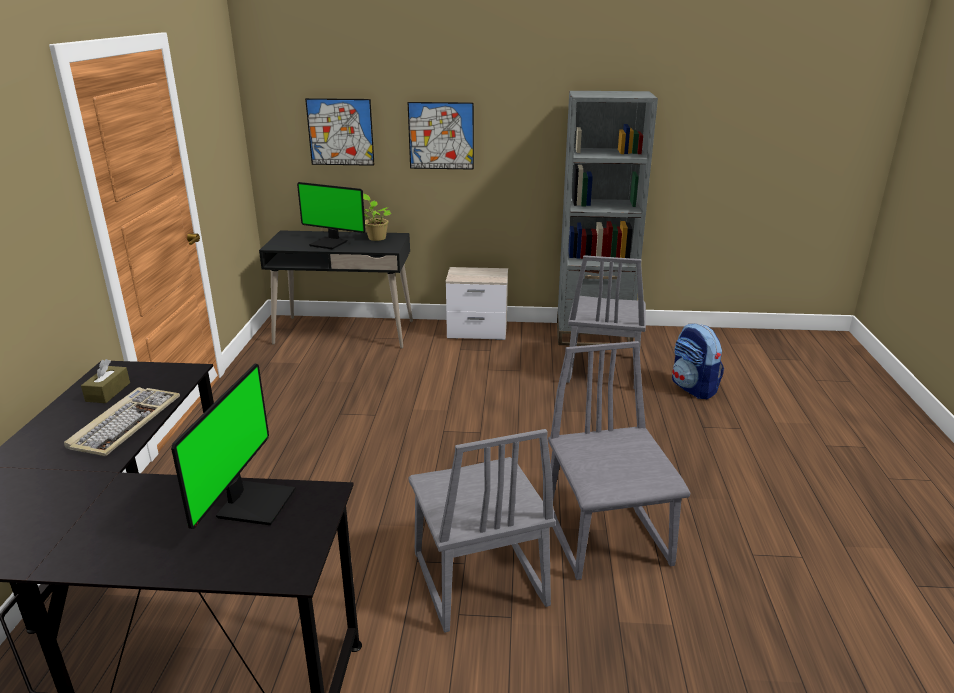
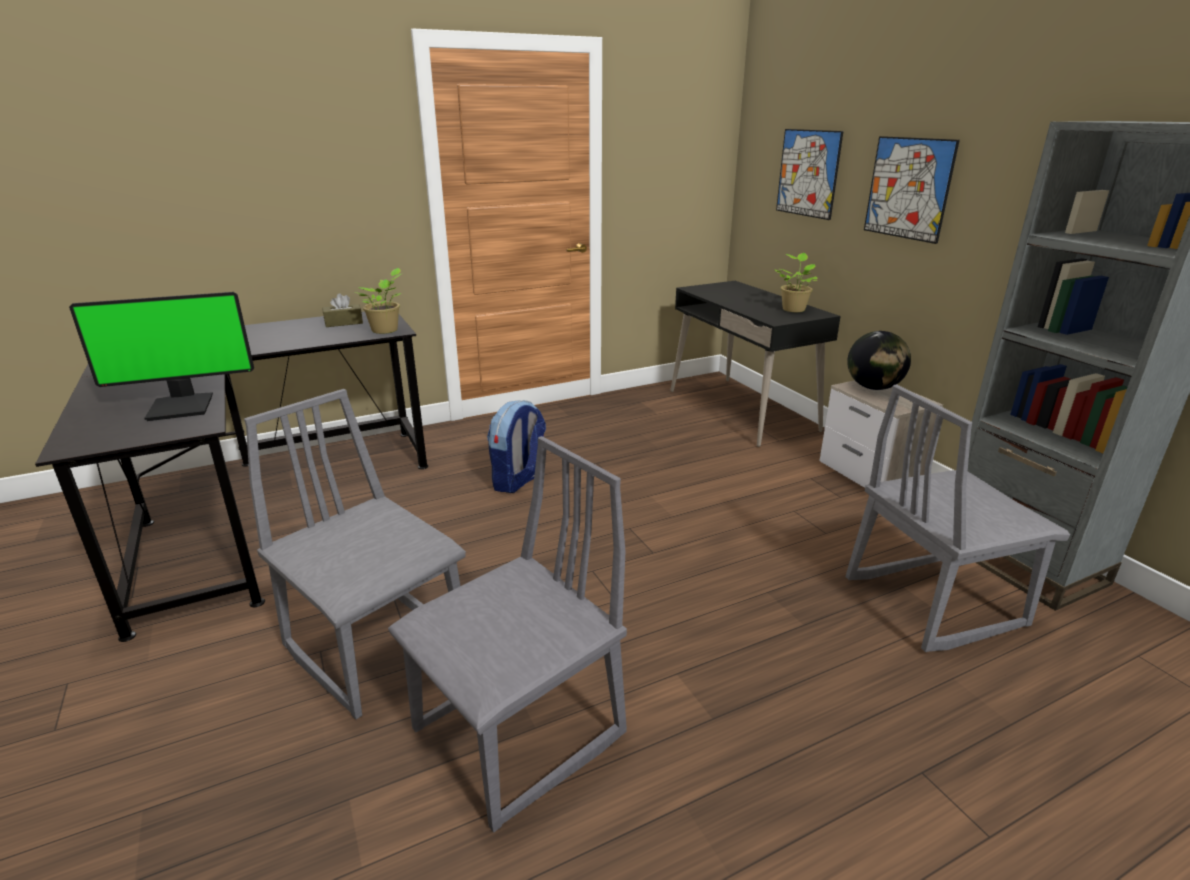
camera: 60 degrees right, 0 degrees up
(125, 423) = (297, 340): keyboard -> none
(178, 375) = (386, 330): none -> potted plant
(330, 243) = (741, 300): monitor -> none
(465, 273) = (873, 387): none -> globe
(477, 580) = (379, 646): grey chair -> grey chair turned 90 degrees clockwise
(693, 388) = (1037, 725): backpack -> backpack (519, 481)

